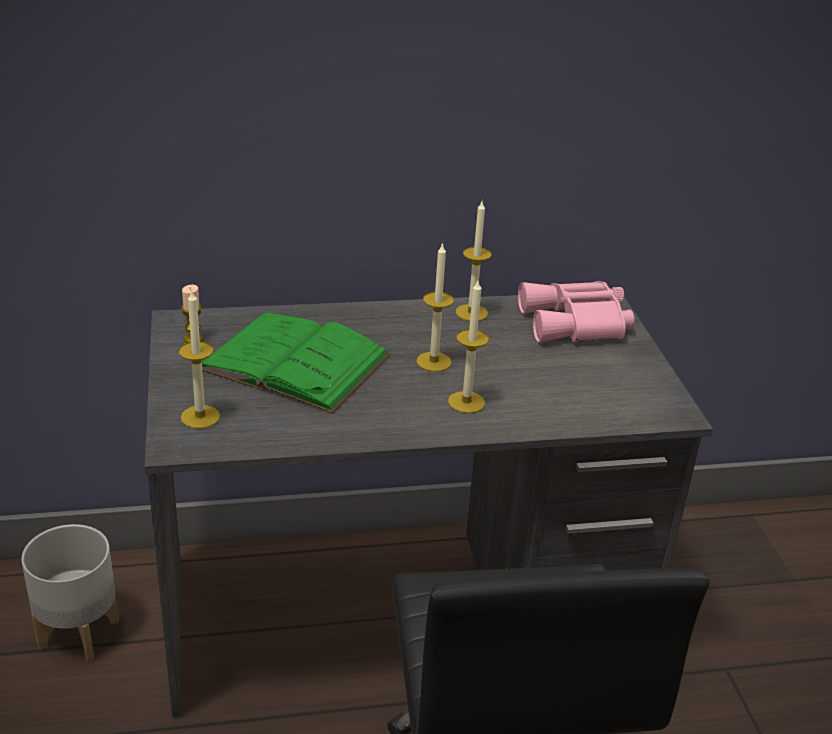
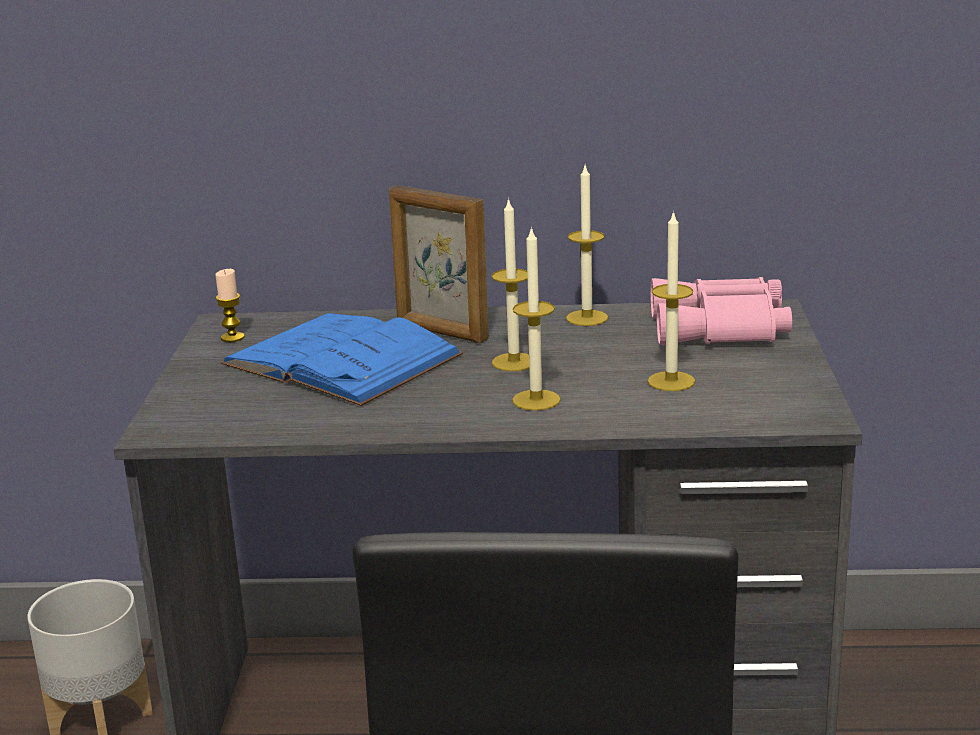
camera: 15 degrees right, 10 degrees down
(200, 417) = (201, 406): candle -> candle (671, 381)
(295, 361) = (341, 359): green book -> blue book
(363, 330) = (441, 332): none -> picture frame

